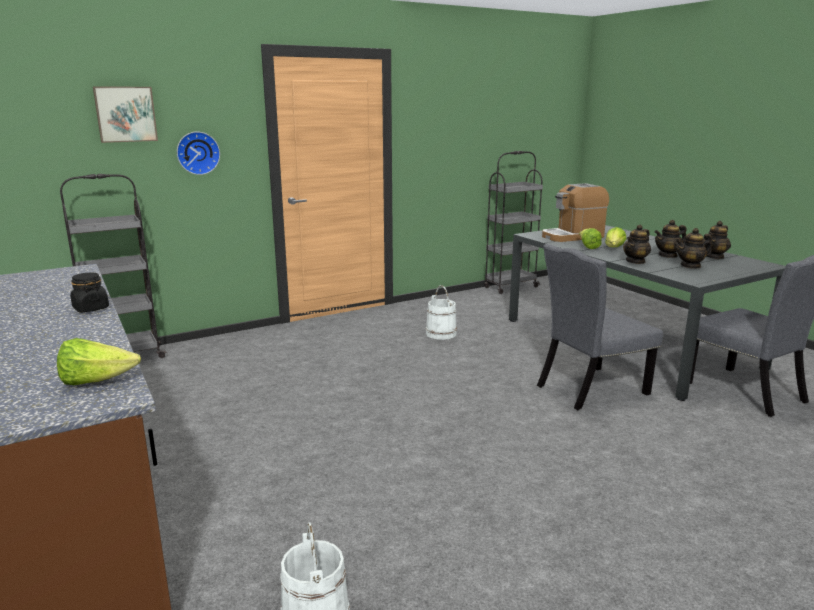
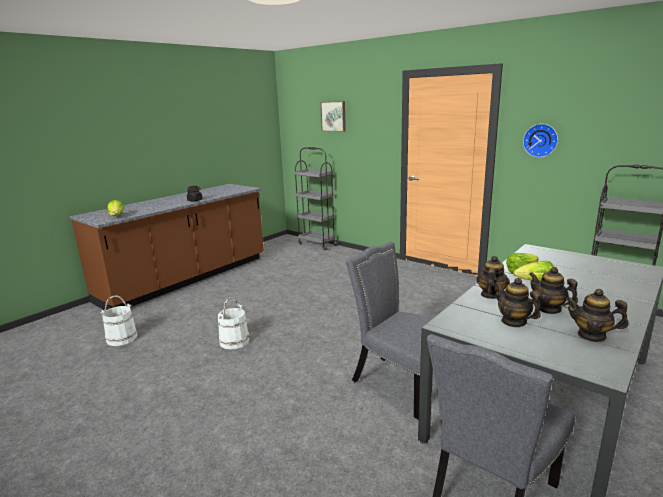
camera: 70 degrees right, 0 degrees up
(197, 153) = (363, 140): wall clock -> wall clock (540, 140)
(441, 333) = (445, 305): white bucket -> white bucket (234, 341)
(572, 236) = (560, 263): coffee machine -> none
(635, 261) = (491, 295): teapot -> teapot turned 90 degrees clockwise

